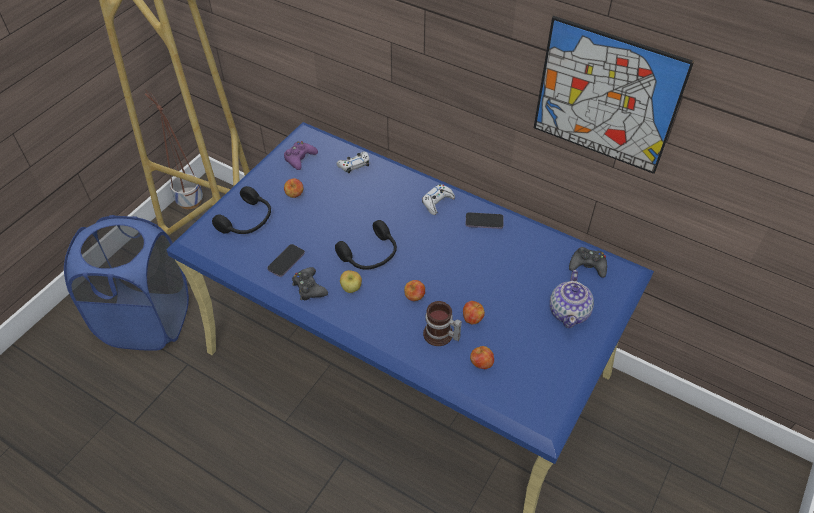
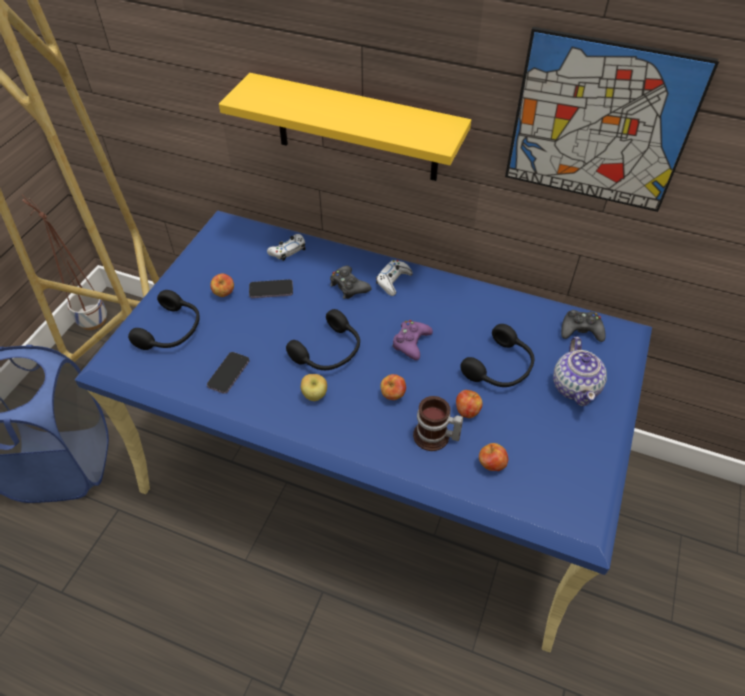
camera: 10 degrees left, 0 degrees up
(300, 158) = (222, 251): purple game controller -> purple game controller (411, 343)
(309, 288) = (263, 402): black game controller -> black game controller (348, 286)
(418, 72) = (356, 129): none -> yellow shelf
(484, 221) = (452, 296): phone -> phone (271, 290)
(509, 287) = (500, 368): none -> black headphones

